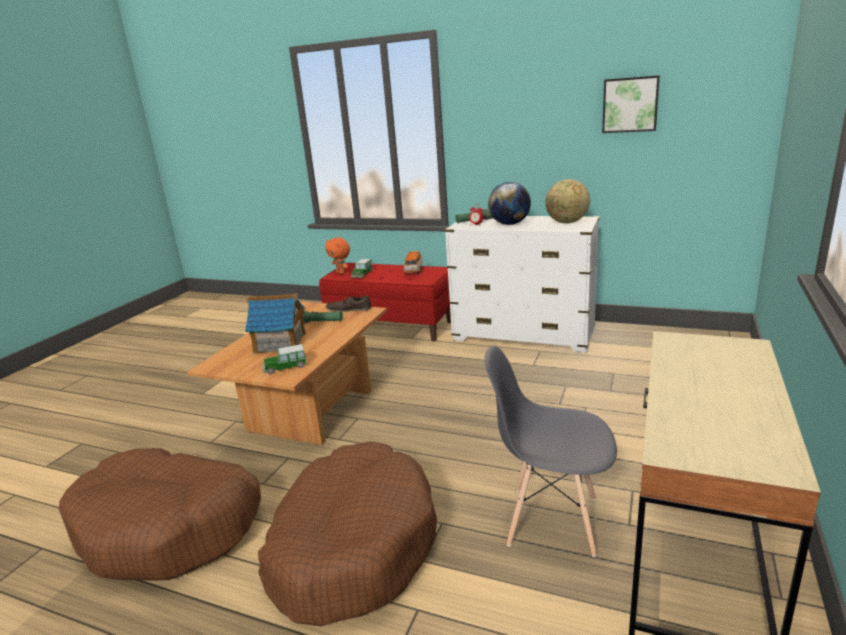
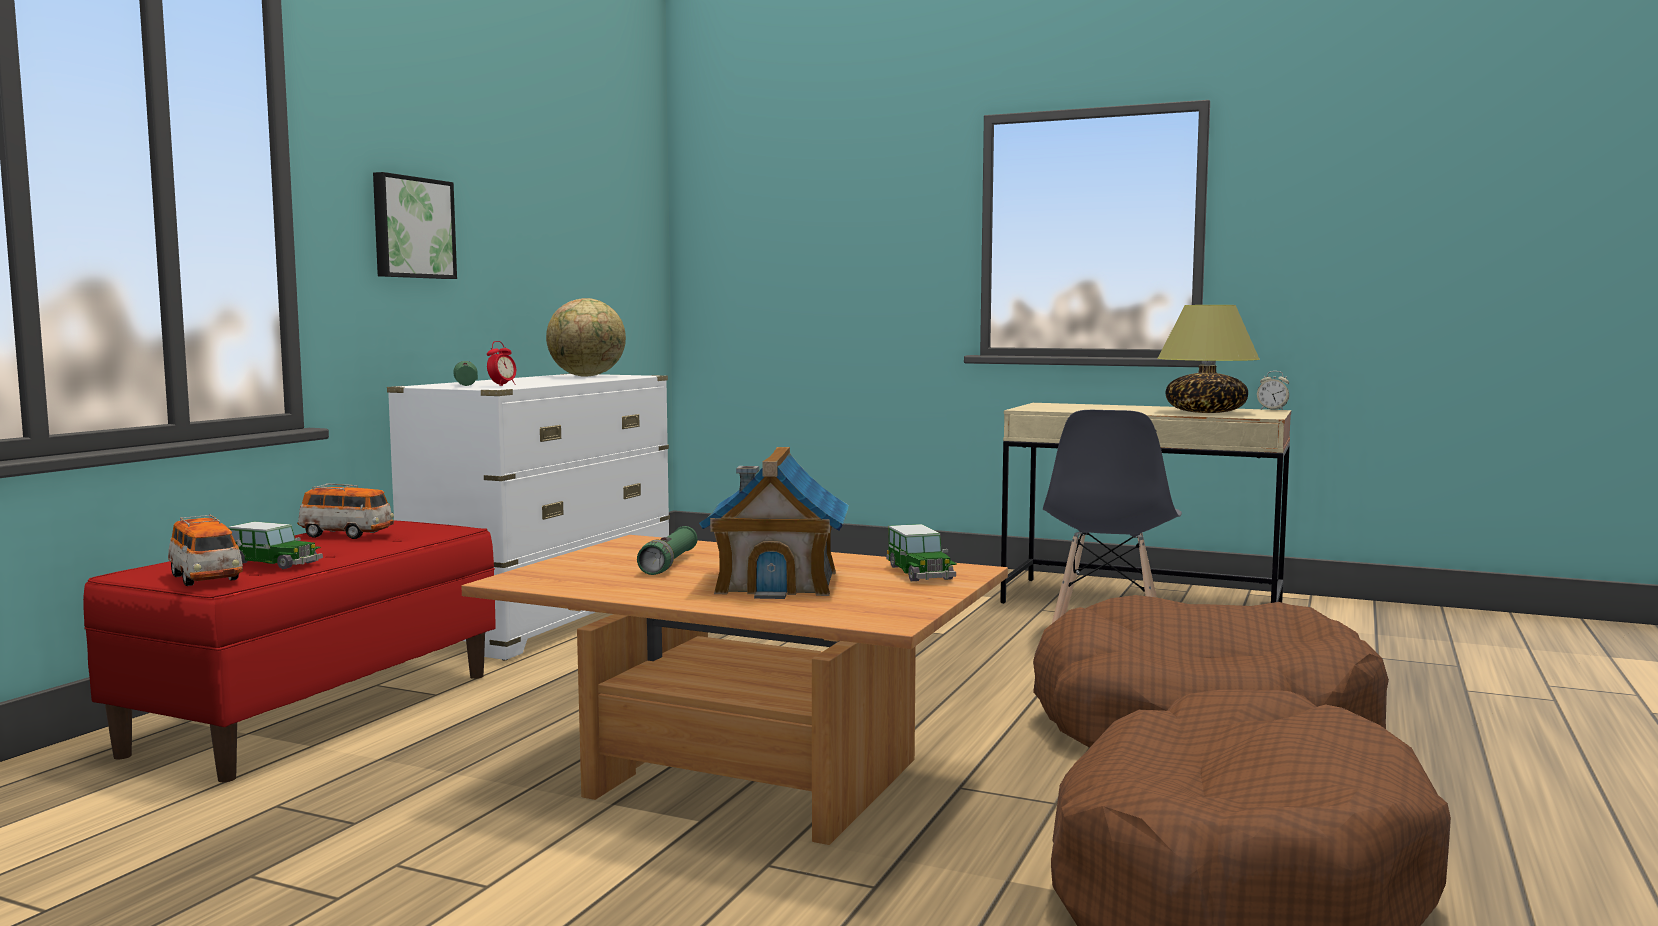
camera: 90 degrees left, 15 degrees down
(341, 273) = (206, 578): orange plush toy -> toy car
(349, 309) = (607, 551): brown shoe -> none
(509, 224) = (537, 382): globe -> none
(630, 104) = (556, 194): picture -> picture (411, 228)
(706, 422) = (1206, 412): none -> table lamp
(797, 474) = (1272, 409): none -> alarm clock

